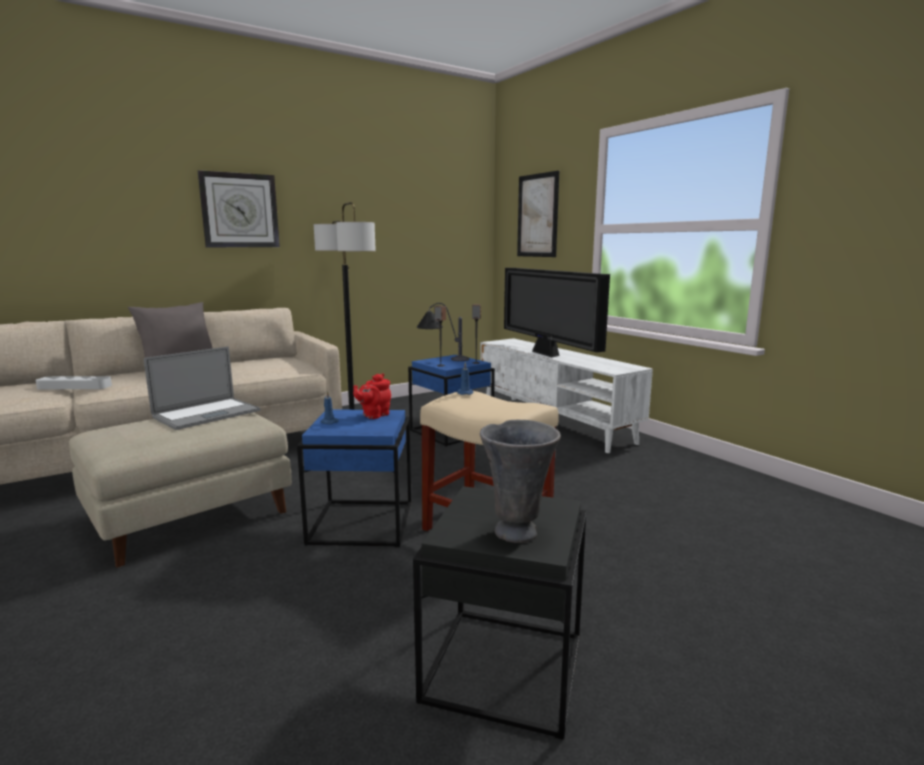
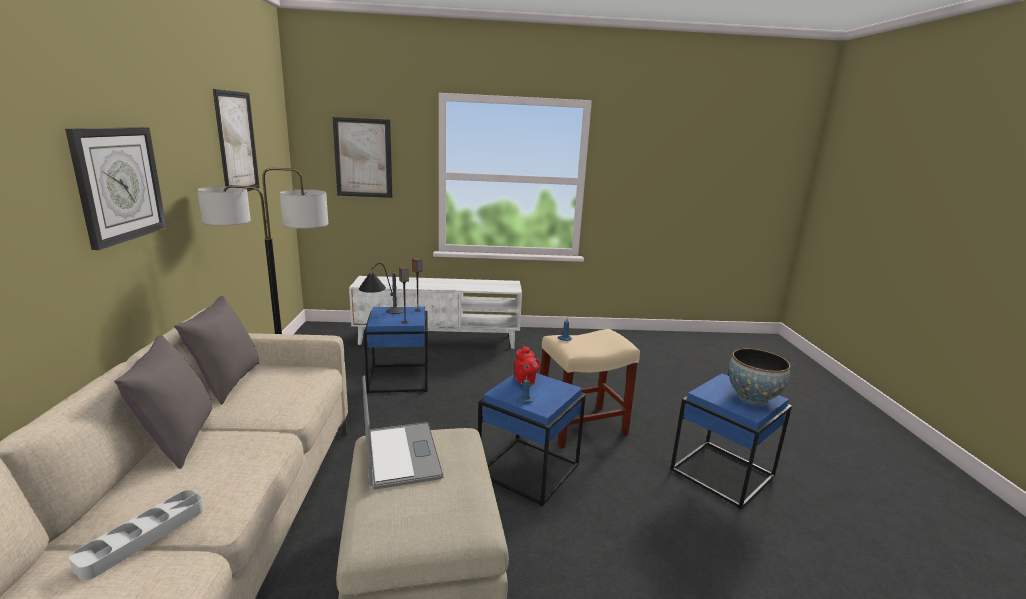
camera: 60 degrees left, 5 degrees up
(260, 359) = (226, 383): none -> grey pillow
(396, 198) = (237, 143): none -> picture
(505, 667) = (721, 472): black side table -> blue side table
(517, 531) = (752, 397): grey vase -> bowl
(547, 354) = (436, 286): television -> none

